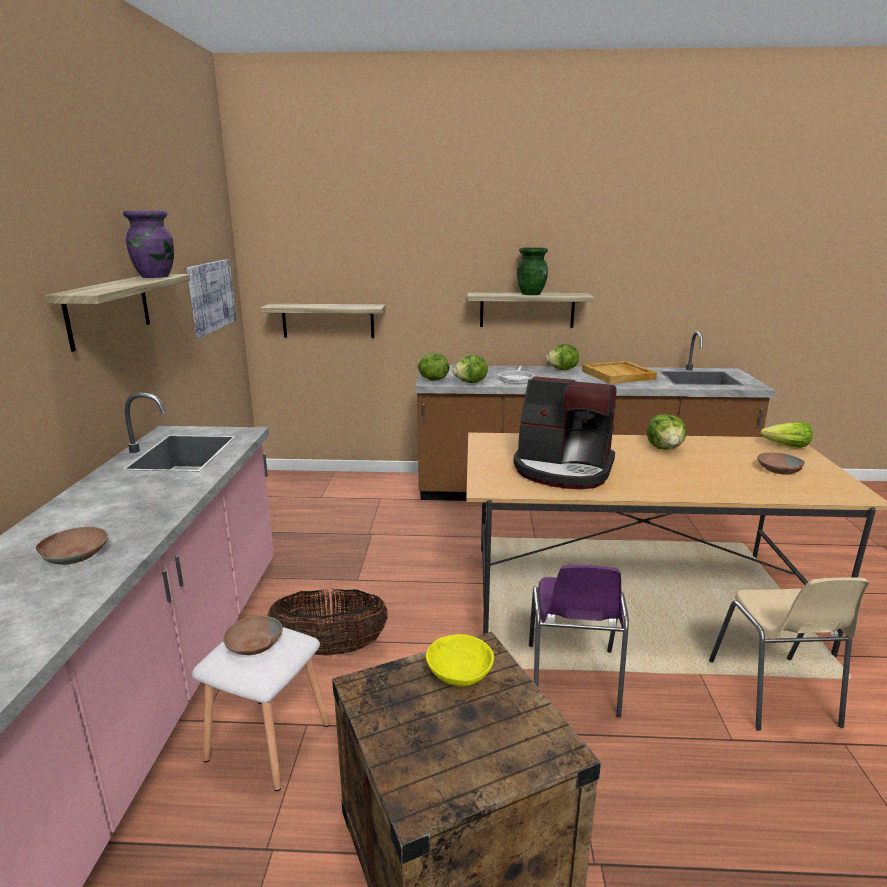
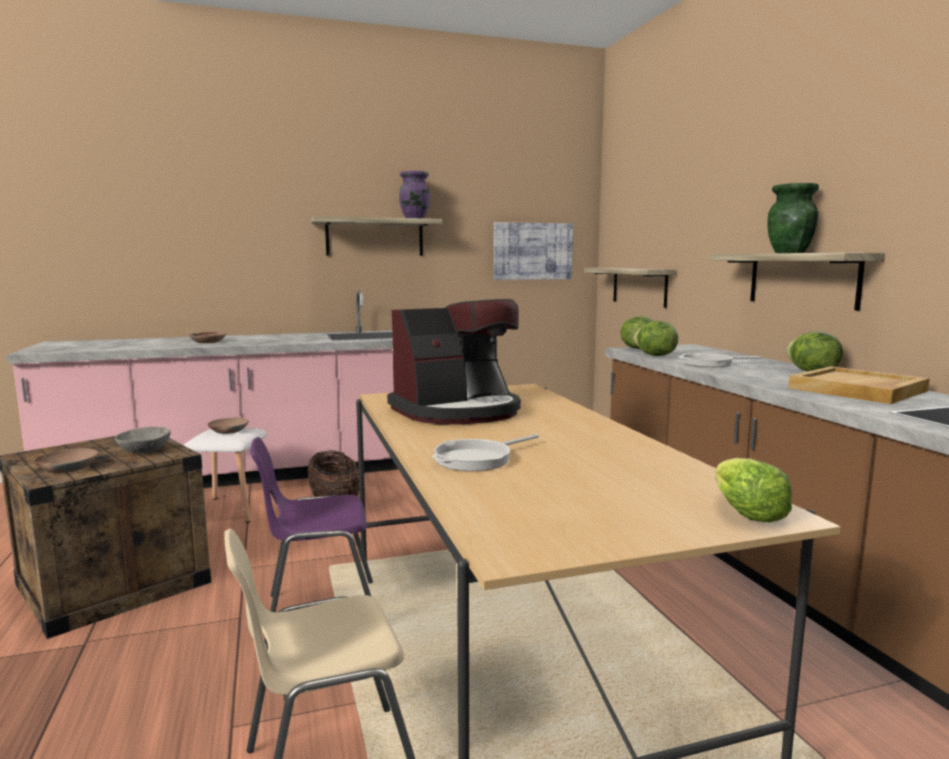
camera: 70 degrees right, 10 degrees down
(458, 675) = (145, 451): yellow bowl -> grey bowl
(563, 469) = (458, 411): coffee machine -> coffee machine turned 120 degrees counterclockwise
(665, 448) = (596, 442): lettuce -> none
(703, 482) = (477, 459): none -> frying pan
(778, 470) = (587, 500): brown bowl -> brown bowl (67, 468)

